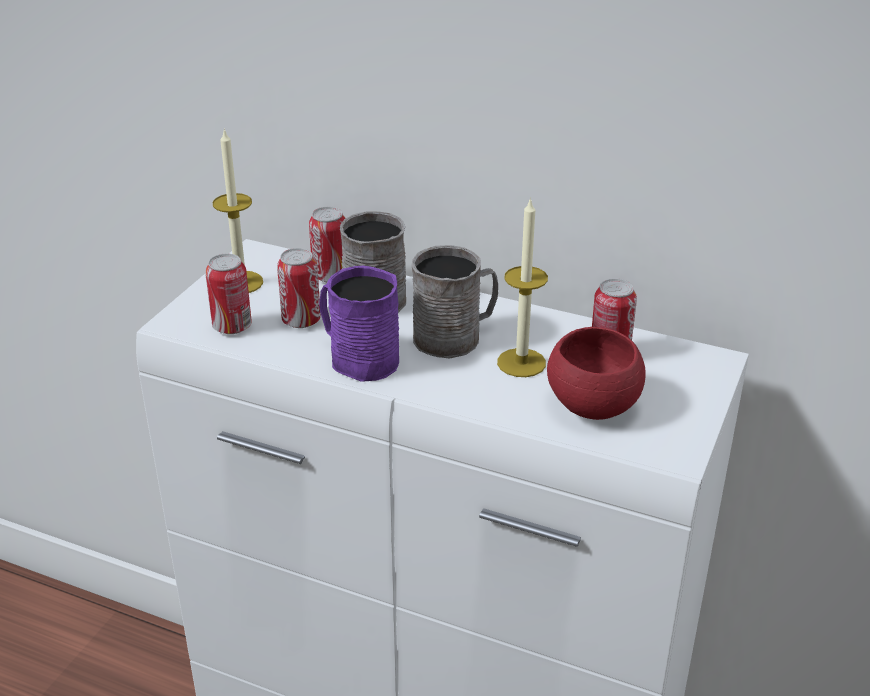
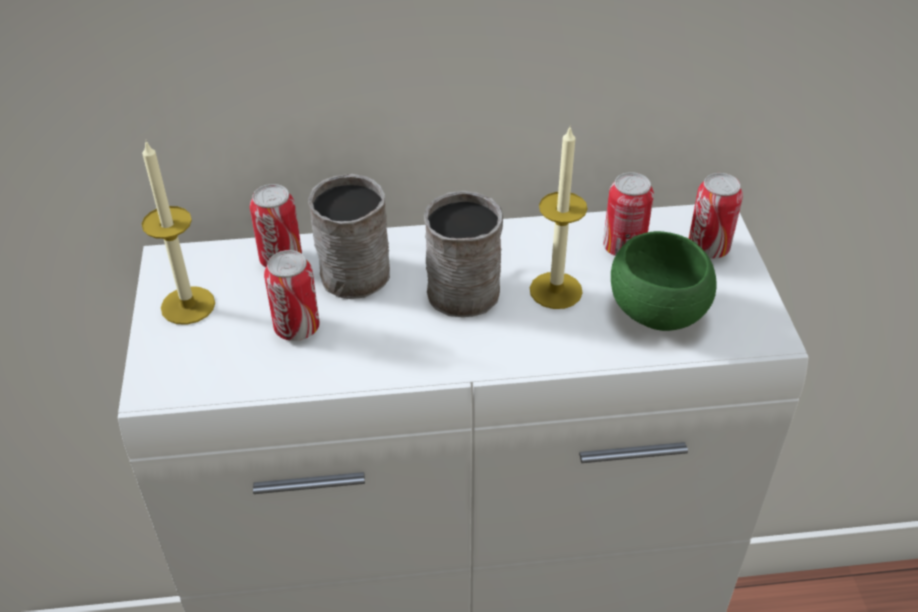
camera: 30 degrees left, 10 degrees up
(232, 326) = (226, 366): can -> can (708, 248)
(357, 358) = (395, 350): purple mug -> none
(592, 406) = (657, 312): red bowl -> green bowl

